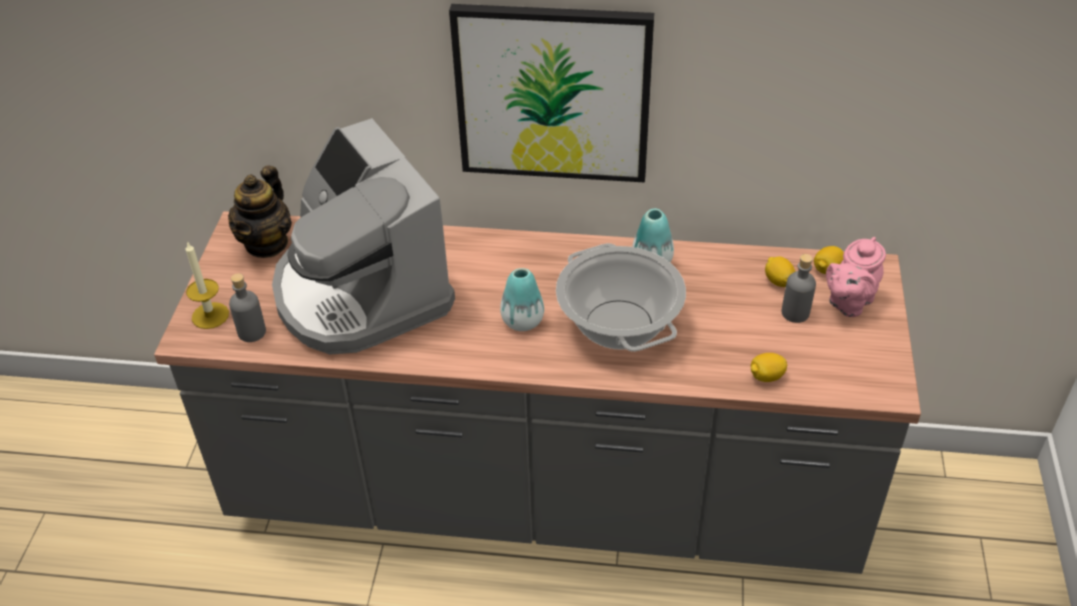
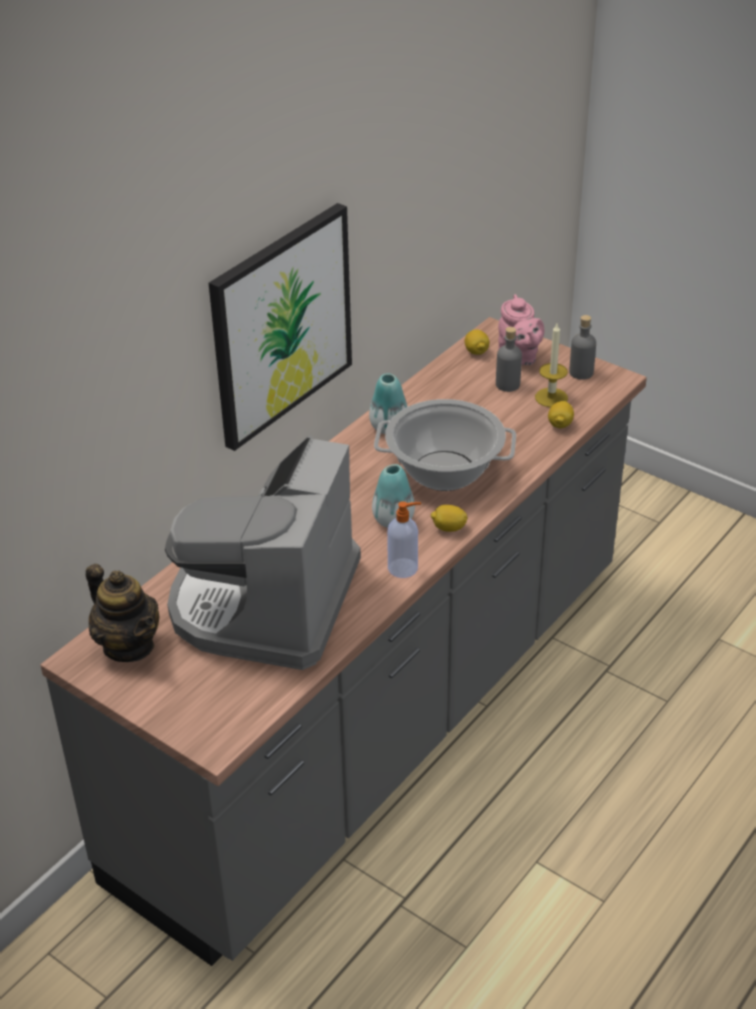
camera: 60 degrees left, 5 degrees down
(210, 315) = (199, 717): candle -> candle (551, 397)
(252, 332) = (251, 693): grey bottle -> grey bottle (581, 372)
(360, 293) = (265, 603): coffee machine -> coffee machine turned 105 degrees clockwise
(462, 356) = (404, 568): none -> soap dispenser
(778, 281) = (468, 378): lemon -> lemon (448, 528)

